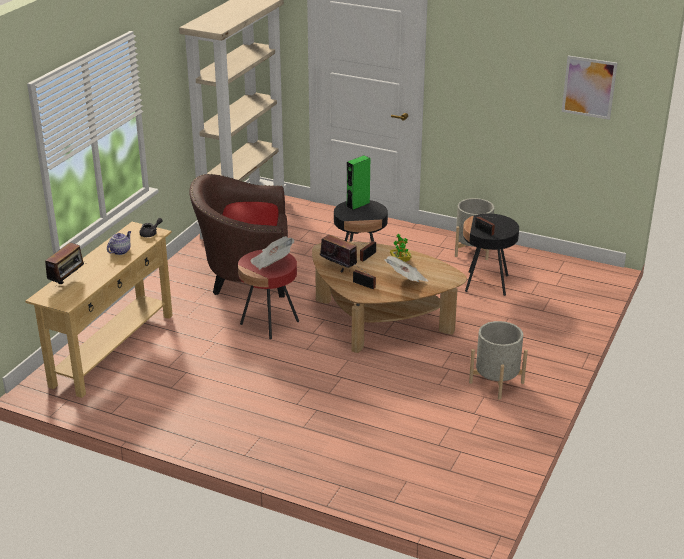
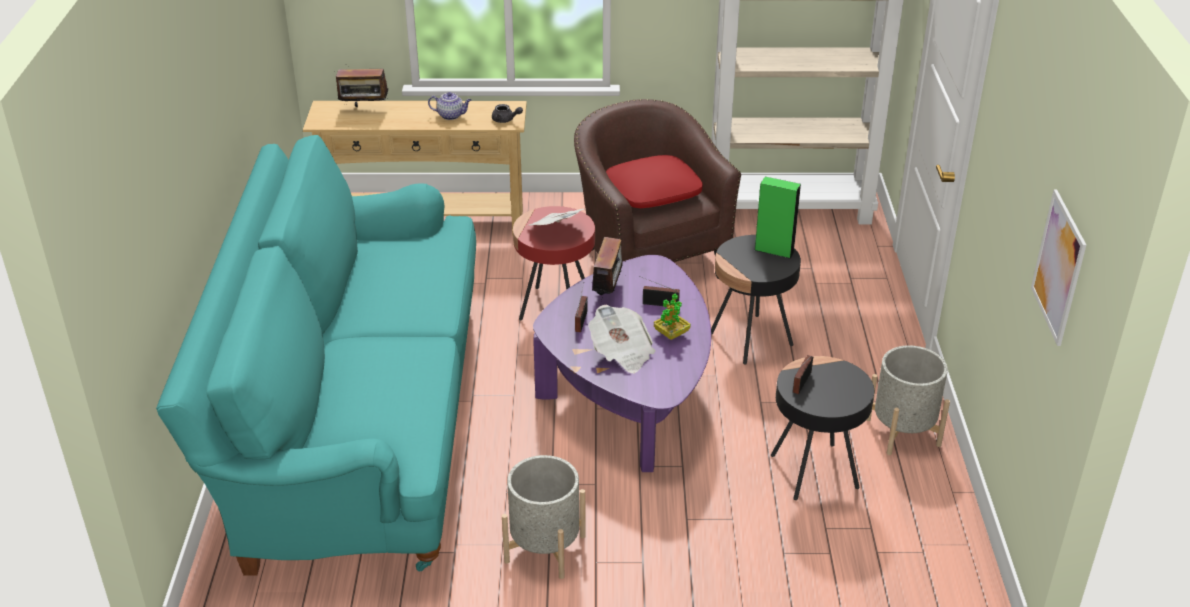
camera: 65 degrees right, 5 degrees up
(331, 428) = (357, 424): none -> turquoise sofa
(380, 320) = (630, 395): brown coffee table -> purple coffee table

